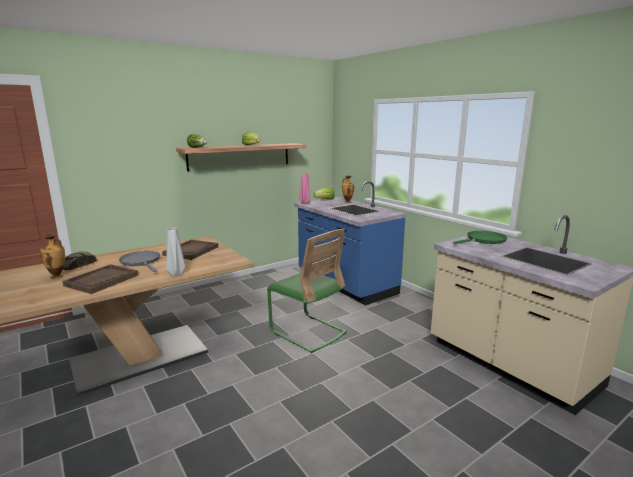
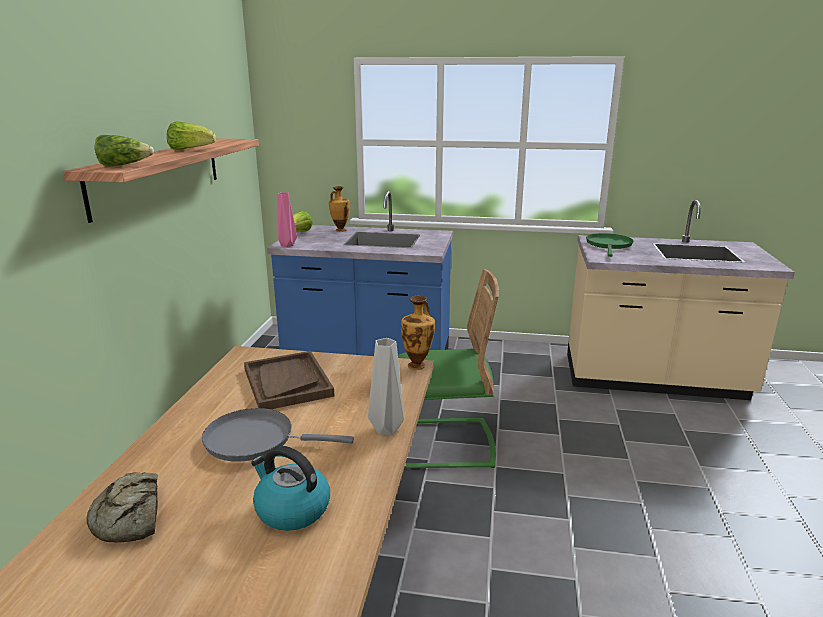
camera: 45 degrees left, 5 degrees up
(57, 277) = (164, 562): vase -> vase (417, 365)
(102, 280) = (291, 509): brown tray -> kettle

